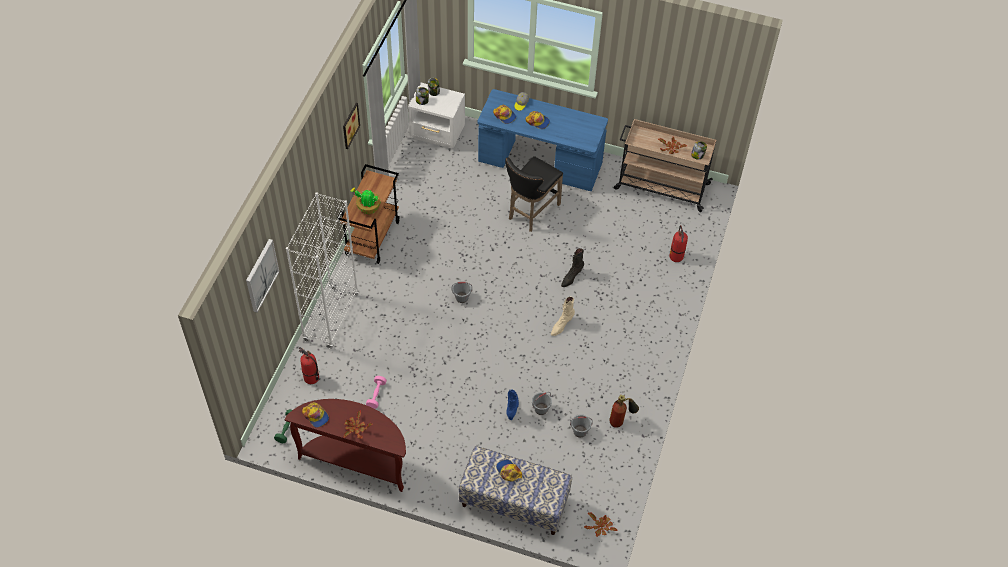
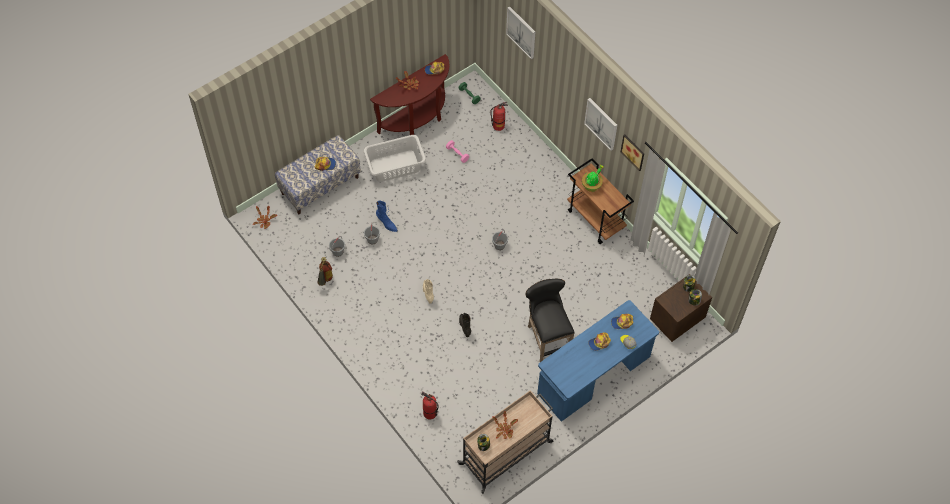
camera: 125 degrees right, 5 degrees up
(328, 170) = (601, 123): none -> picture
(331, 318) = (540, 160): white bookcase -> none
(435, 444) = (395, 166): none -> grey laundry basket
(438, 134) = (675, 320): white nightstand -> brown nightstand

